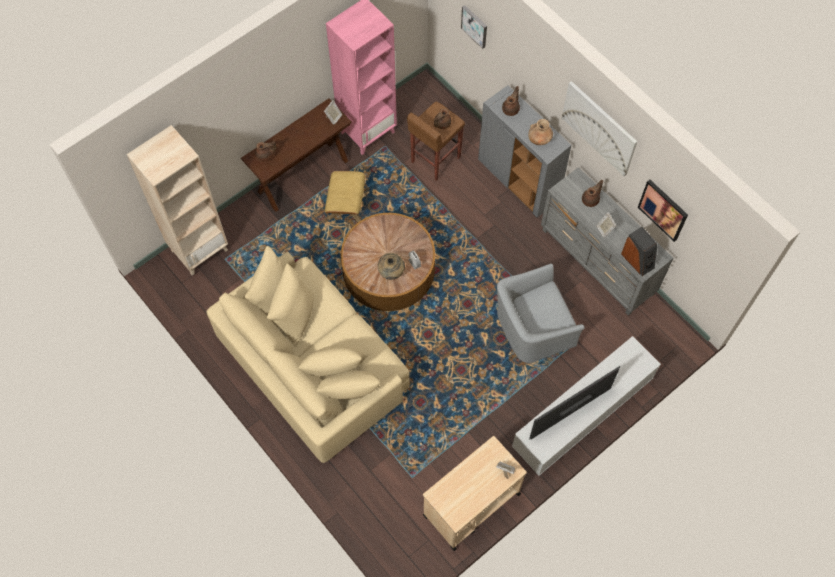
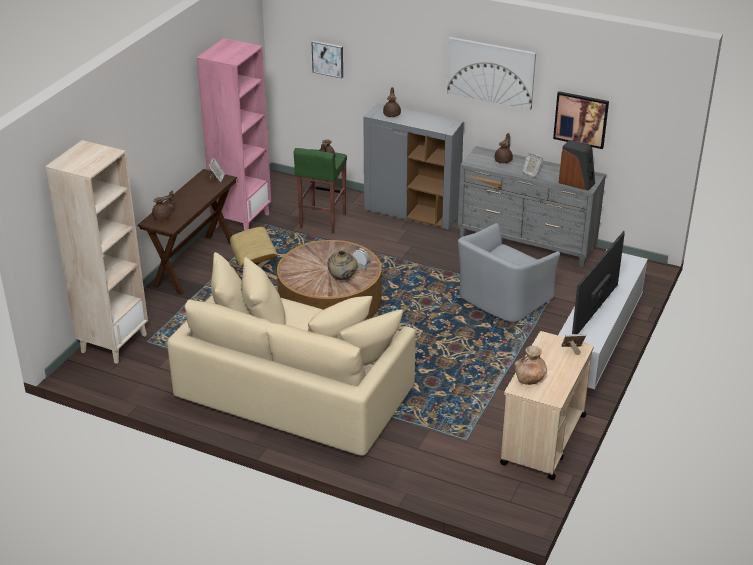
camera: 25 degrees left, 30 degrees down
(434, 160) = (322, 221): brown stool -> green stool
(539, 139) = (432, 124): brown vase -> brown vase (530, 379)

